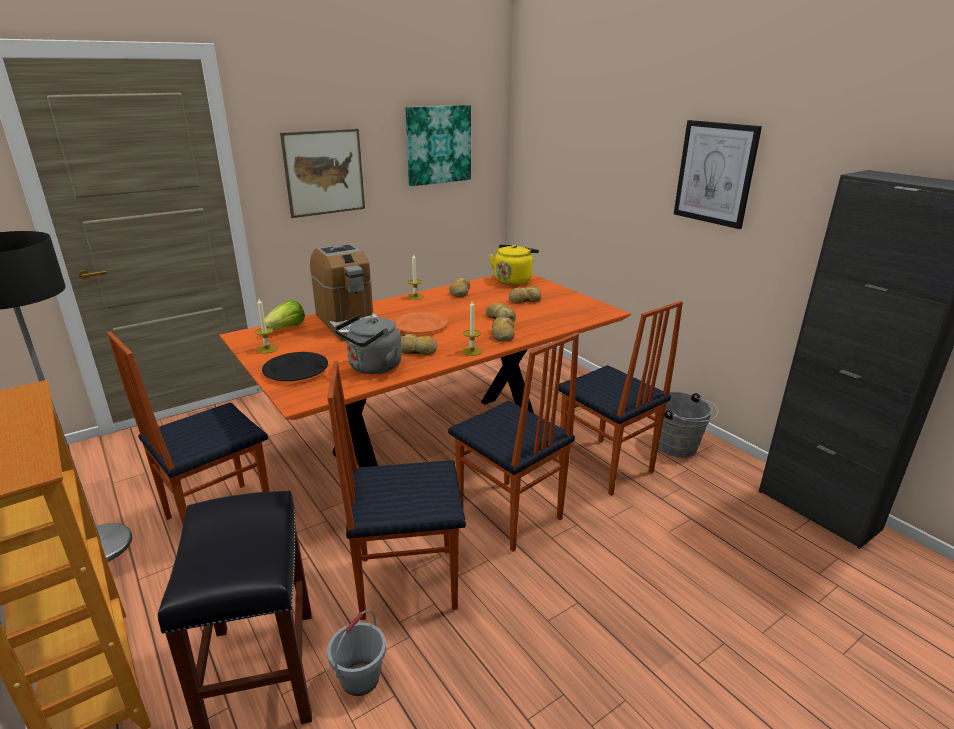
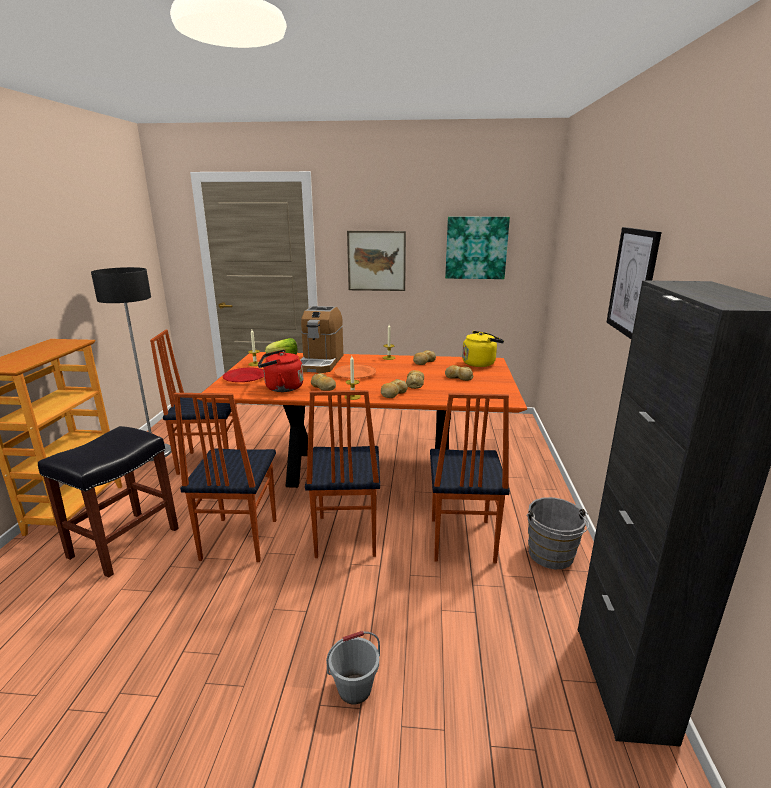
camera: 40 degrees right, 5 degrees down
(296, 370) = (245, 378): black plate -> red plate
(360, 678) = (151, 572): grey bucket -> grey bucket (355, 688)
(372, 367) = (281, 388): grey kettle -> red kettle
(406, 581) = (238, 539): chair -> chair turned 120 degrees counterclockwise

